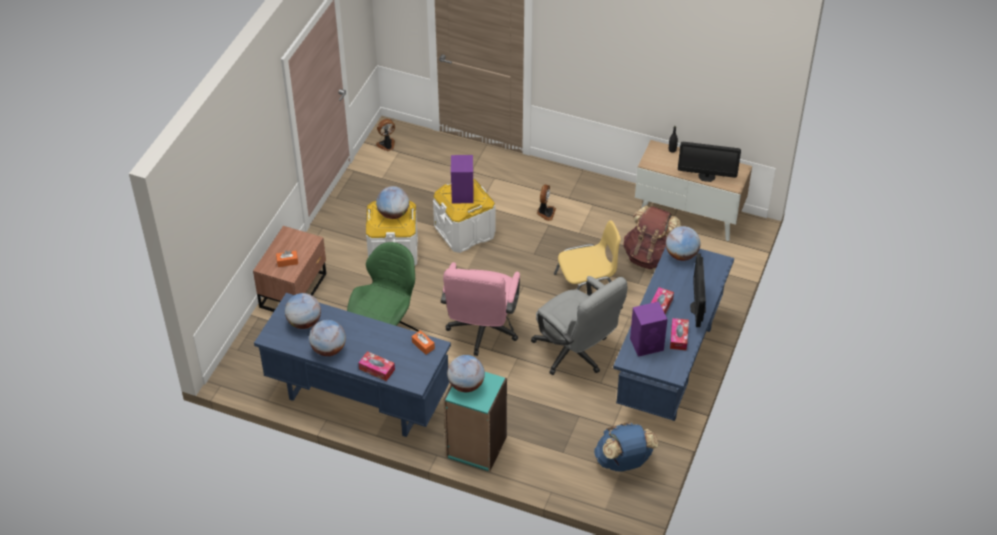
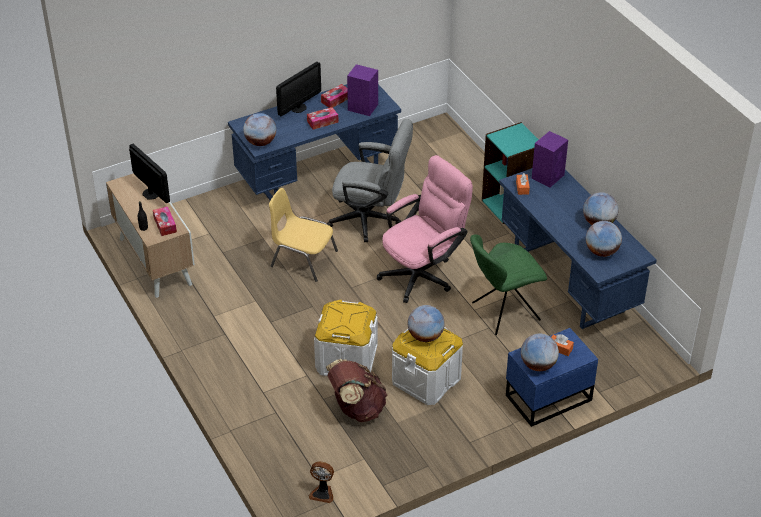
camera: 140 degrees left, 5 degrees down
(295, 290) = (546, 397): brown nightstand -> blue nightstand
(377, 369) = (573, 191): tissue box -> tissue box (165, 225)
(462, 195) = (347, 317): purple speaker -> purple speaker (548, 176)
(466, 385) = (519, 144): globe -> globe (538, 365)
(545, 213) = (260, 333): fan -> none
(575, 354) = (371, 220): grey office chair -> grey office chair turned 105 degrees clockwise
(623, 462) = (419, 146): blue backpack -> none
(649, 256) = (227, 251): brown backpack -> brown backpack (356, 408)

